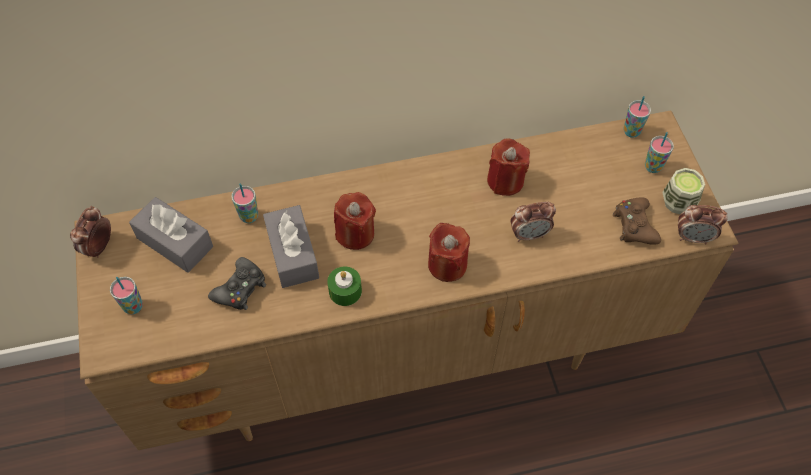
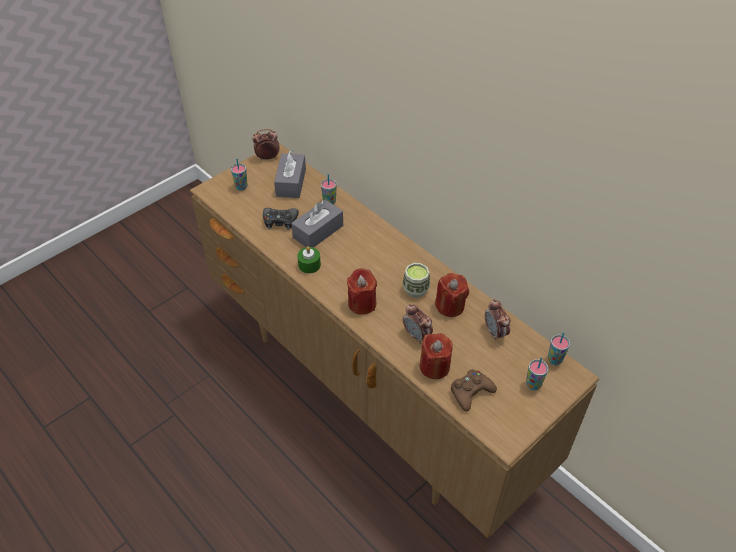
camera: 60 degrees right, 10 degrees down
(355, 233) = (352, 252): red candle -> red candle (434, 366)
(678, 202) = (513, 412): cup -> cup (415, 290)
(693, 237) = (489, 433): alarm clock -> alarm clock (495, 333)

